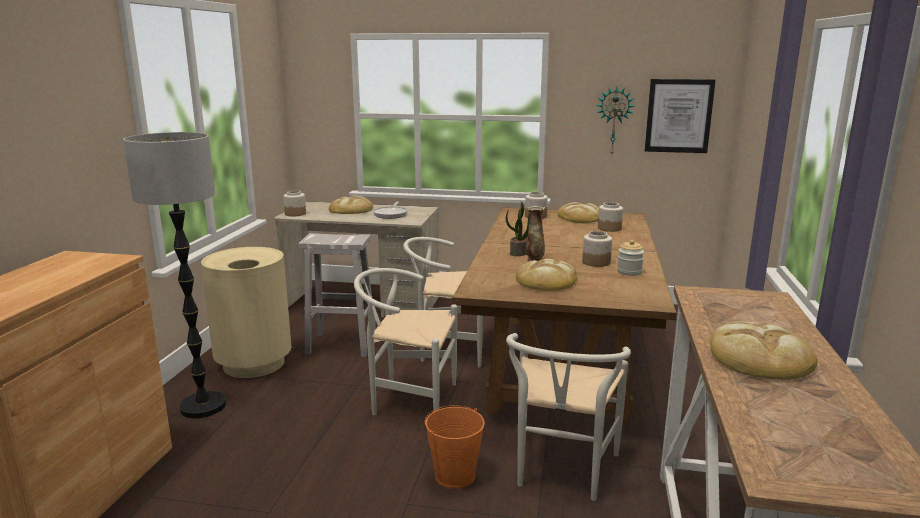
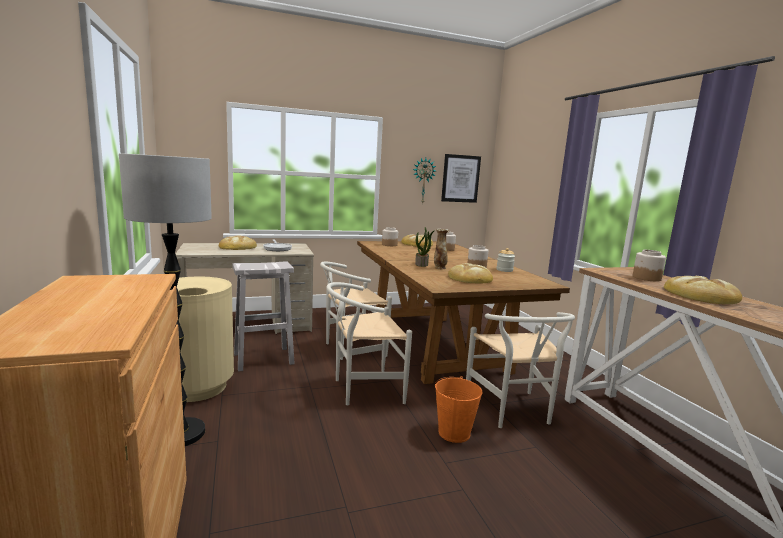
camera: 30 degrees left, 5 degrees down
(295, 214) = (191, 251): jar -> jar (646, 278)

